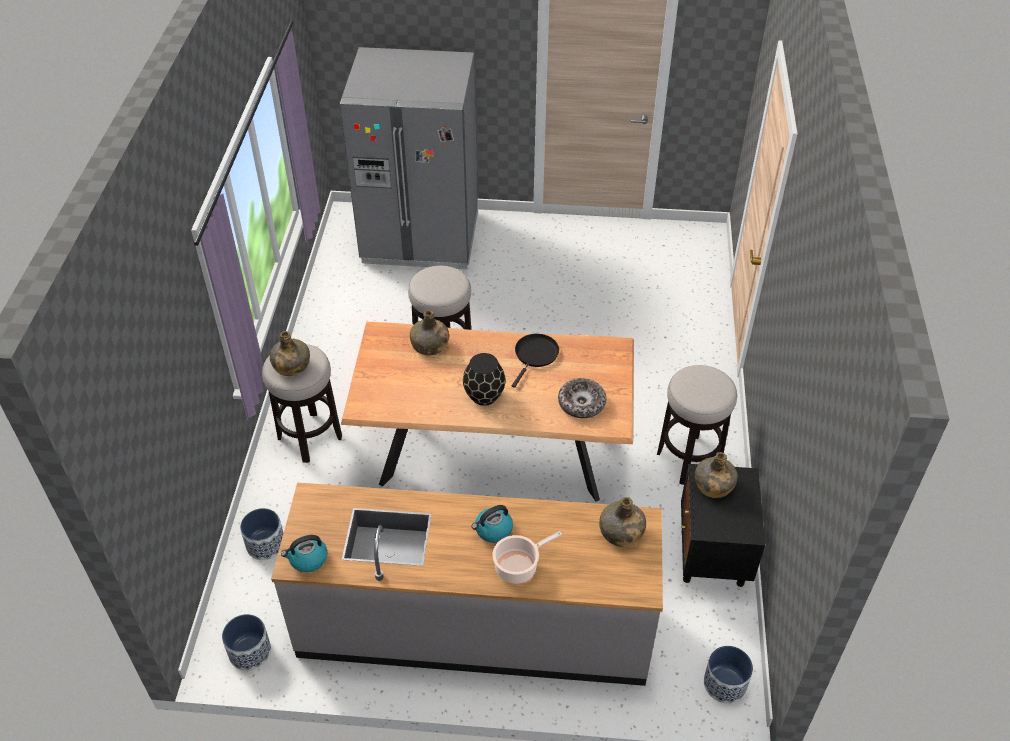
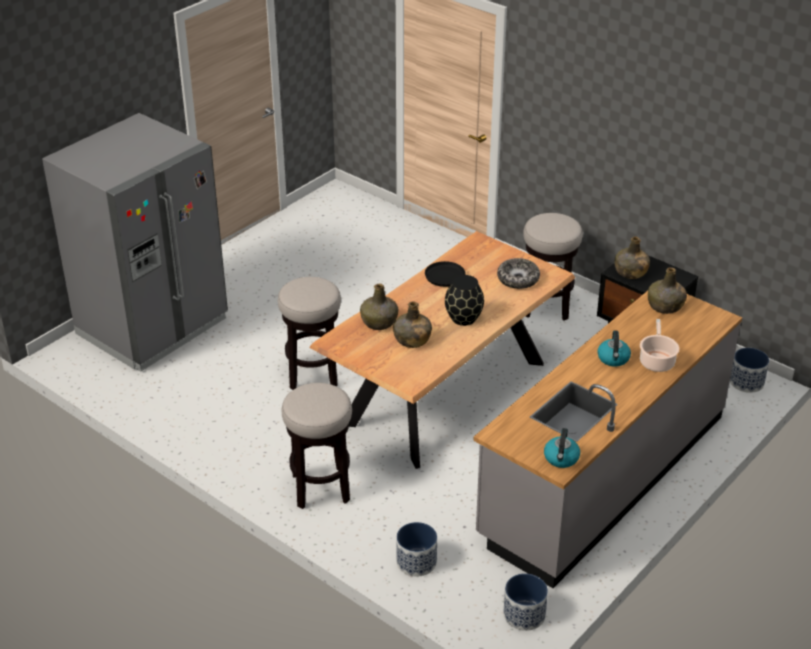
camera: 55 degrees left, 10 degrees down
(291, 366) = (318, 403): green bottle -> green bottle (412, 340)

